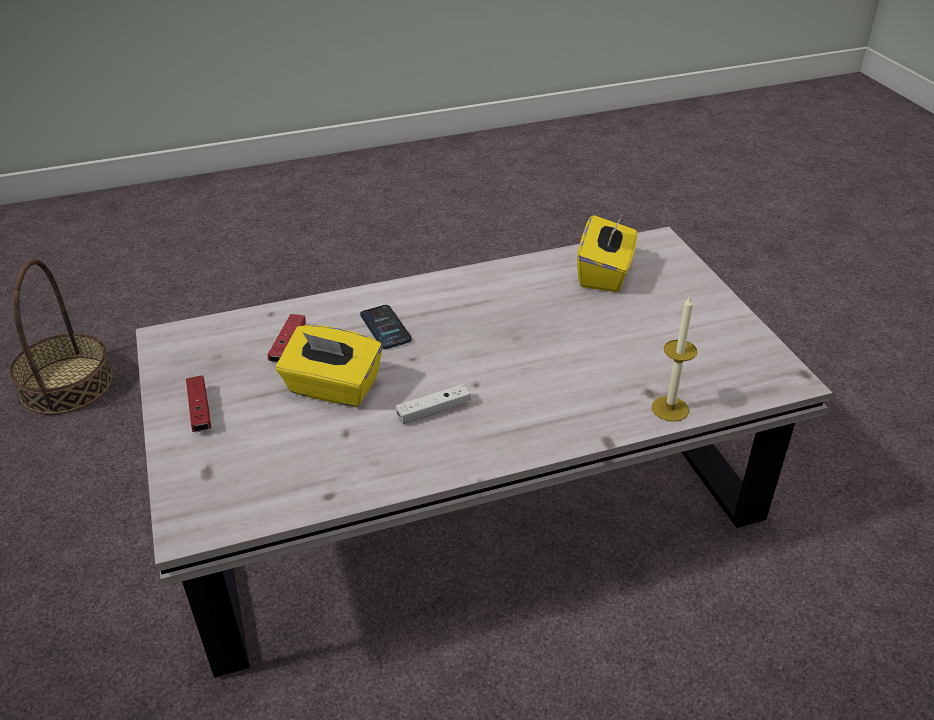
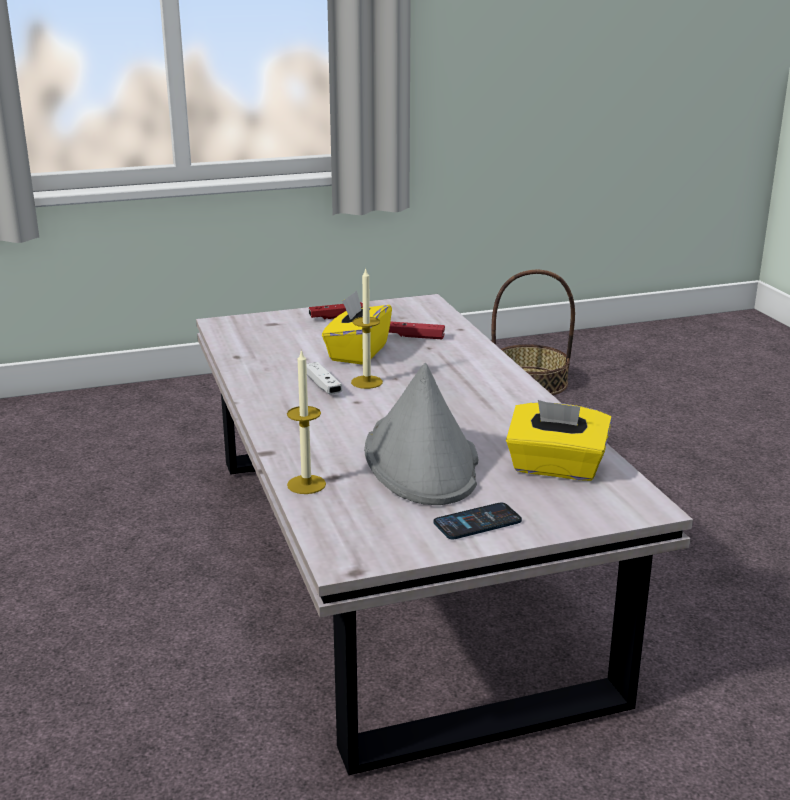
camera: 90 degrees right, 15 degrees down
(385, 328) = (441, 367): phone -> phone (477, 522)
(423, 378) = (366, 382): none -> candle
(606, 341) = (422, 460): none -> grey hat

